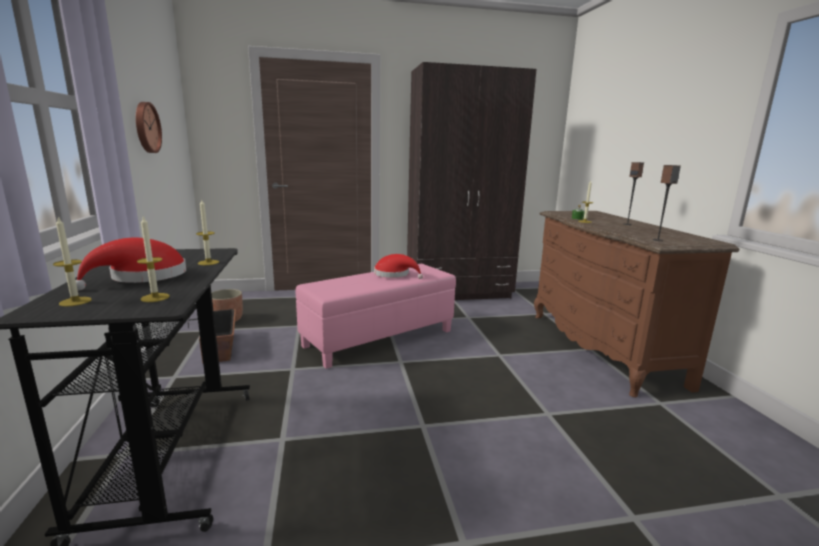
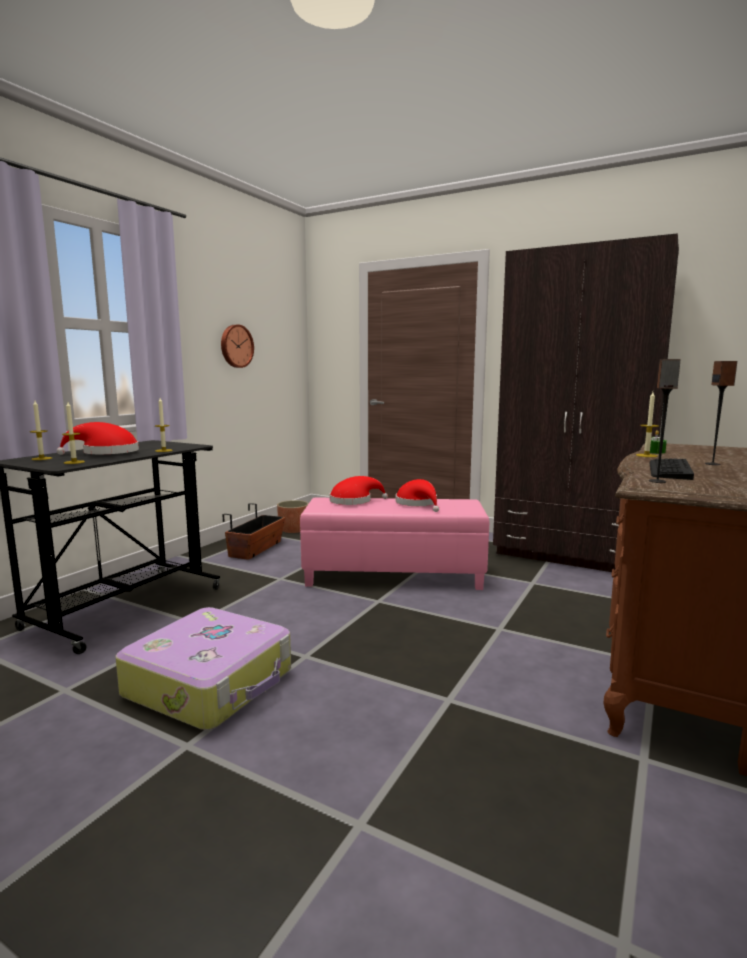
camera: 40 degrees right, 5 degrees down
(342, 281) = (354, 501): none -> red hat
(392, 483) = (211, 683): none -> suitcase
(631, 231) = (669, 470): none -> keyboard

